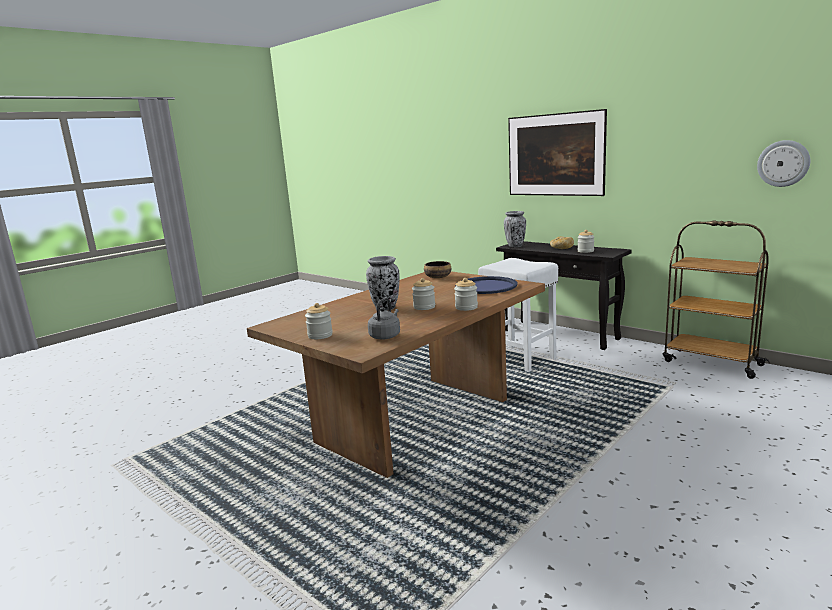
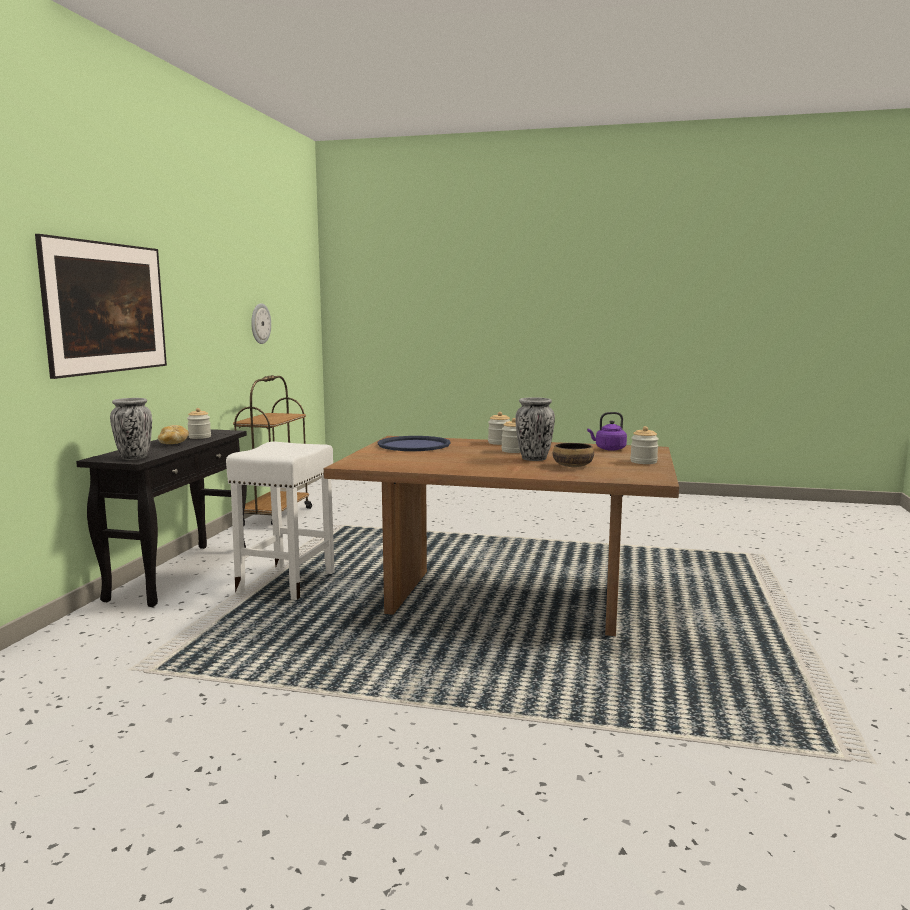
camera: 120 degrees left, 5 degrees down
(385, 336) = (608, 449): grey kettle -> purple kettle
(437, 277) = (377, 461): bowl -> bowl (572, 466)

